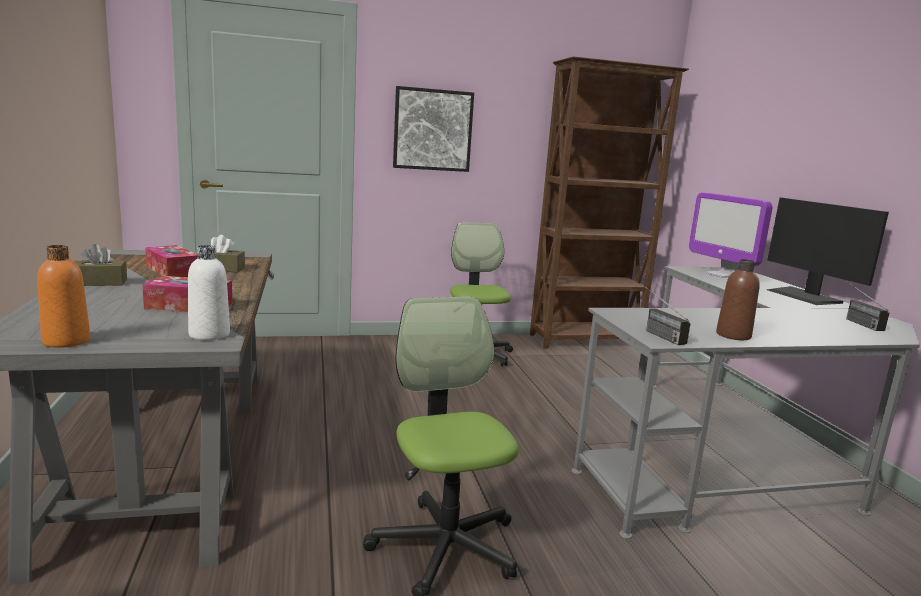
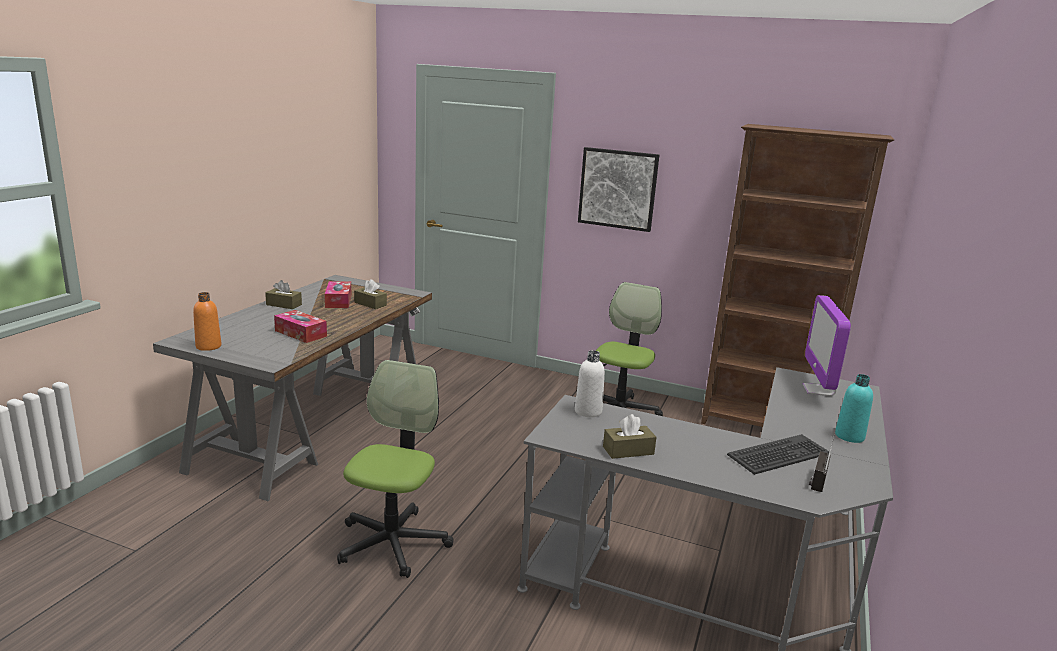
camera: 35 degrees right, 5 degrees up
(209, 334) = (276, 357): white bottle -> white bottle (588, 411)
(656, 333) = (560, 430): radio -> none
(733, 335) = (628, 450): brown bottle -> brown tissue box
(804, 296) = (849, 436): monitor -> turquoise bottle
(809, 315) = (779, 455): none -> keyboard

